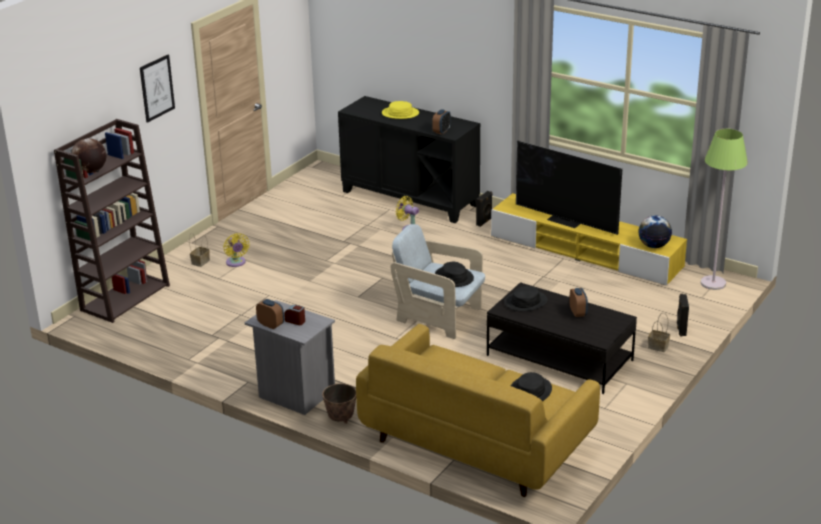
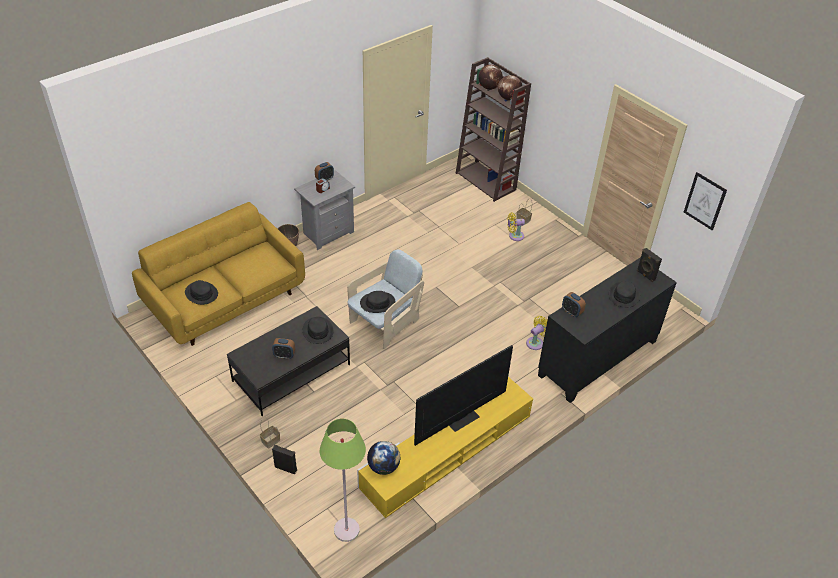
camera: 105 degrees right, 15 degrees up
(115, 157) = (508, 98): none -> globe
(157, 88) = (570, 98): picture -> picture (705, 201)
(400, 113) = (624, 295): yellow hat -> black hat
(484, 222) = (533, 397): black speaker -> black speaker (645, 275)

